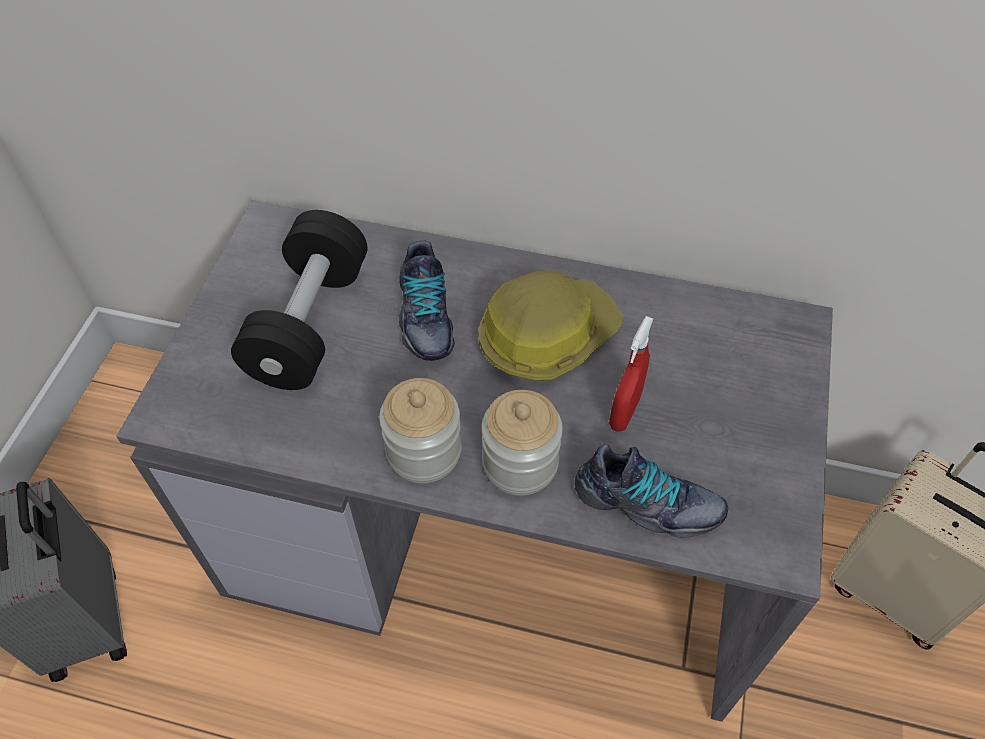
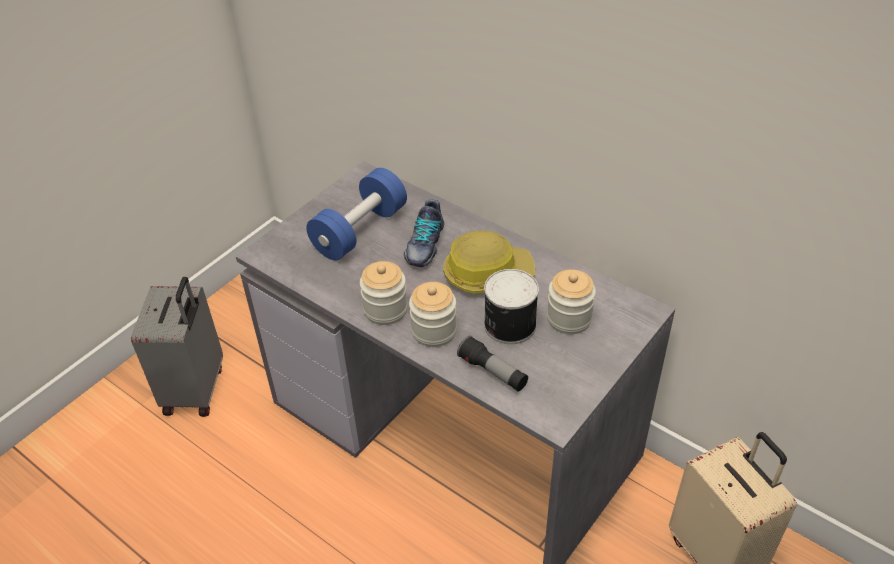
camera: 25 degrees right, 10 degrees down
(309, 323) = (360, 231): black dumbbell -> blue dumbbell
(624, 412) = (508, 324): red spray bottle -> can
(647, 504) = (492, 372): shoe -> flashlight
(703, 372) = (569, 318): none -> jar

